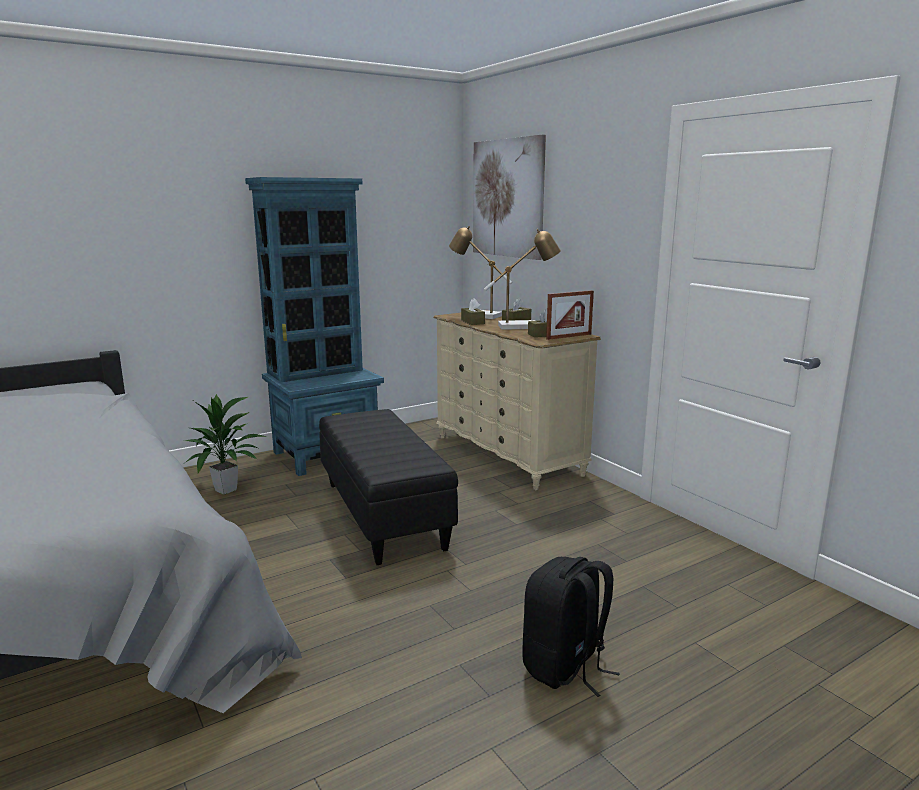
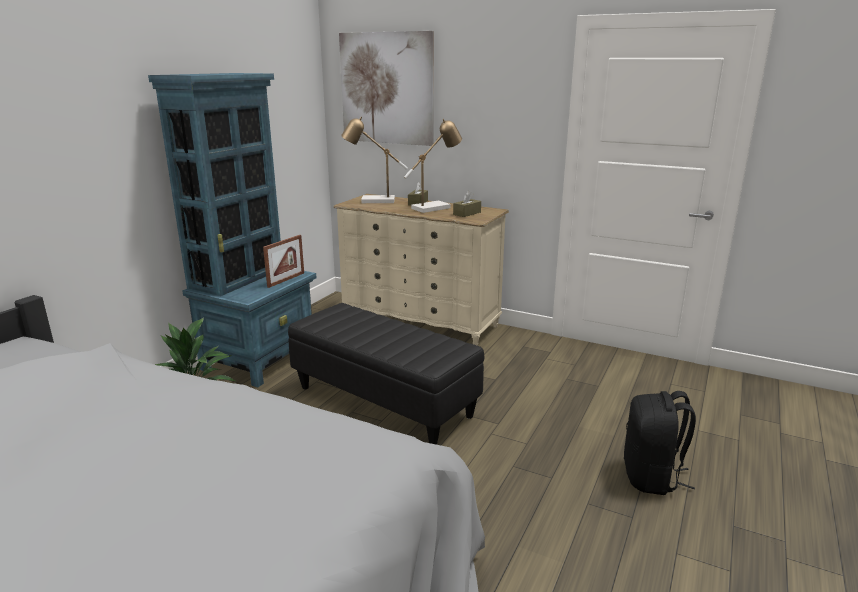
camera: 30 degrees left, 5 degrees up
(472, 322) = (383, 208): brown tissue box -> none
(569, 336) = (488, 213): picture frame -> picture frame (286, 280)

